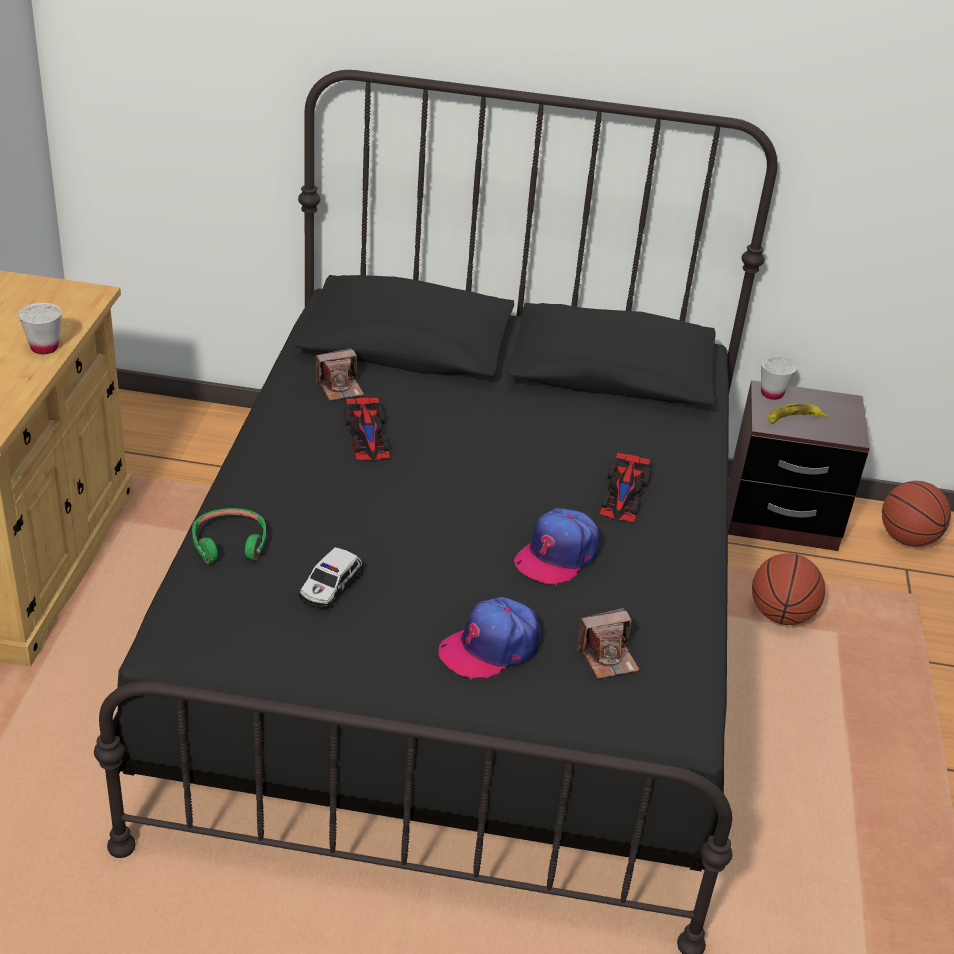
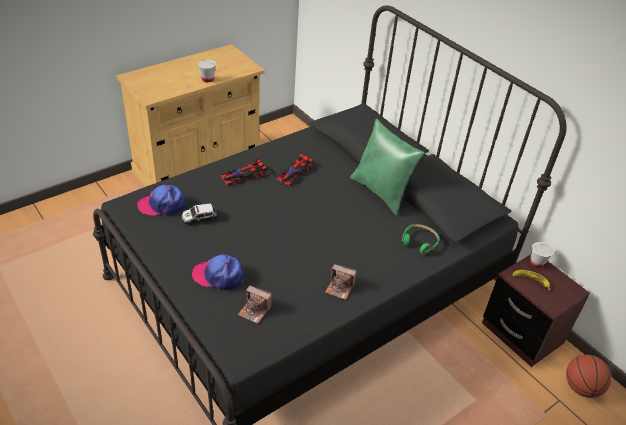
camera: 45 degrees right, 5 degrees up
(230, 543) = (190, 183): green headphones -> green headphones (419, 242)
(340, 388) = (312, 150): camera -> camera (340, 288)
(524, 395) = (382, 192): none -> green pillow
(557, 555) = (296, 260): cap -> cap (162, 205)
(624, 494) = (362, 255): toy car -> toy car (243, 175)
(780, 615) = (458, 373): basketball -> none

